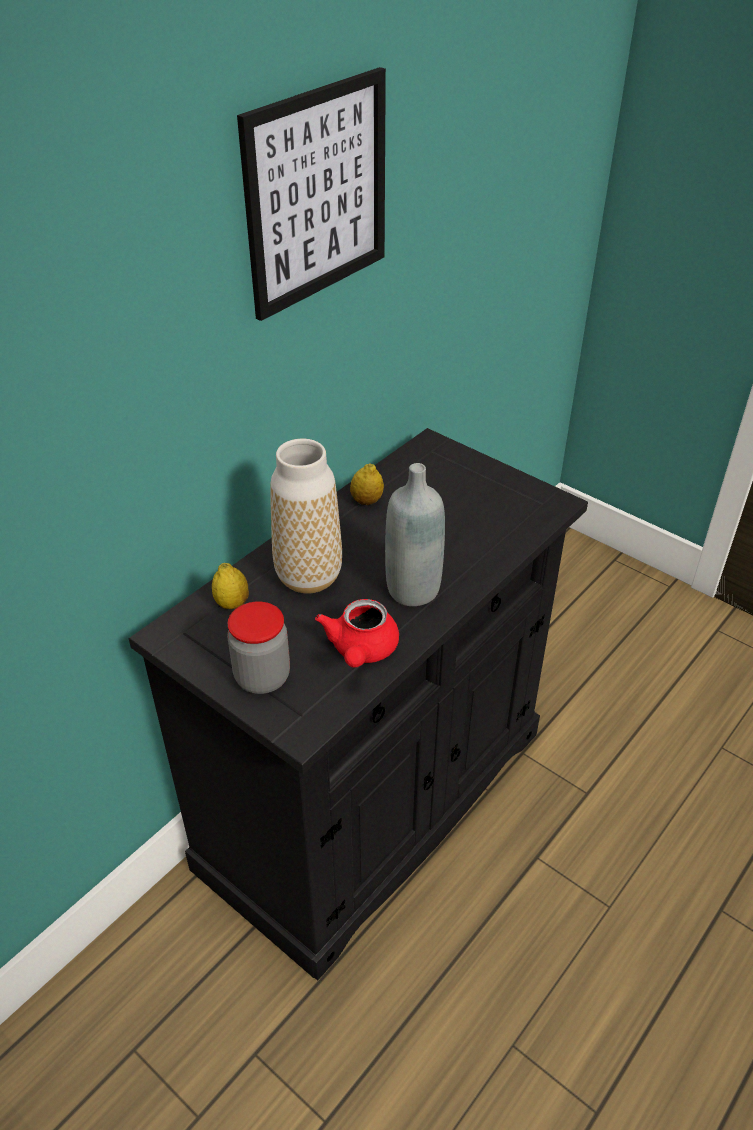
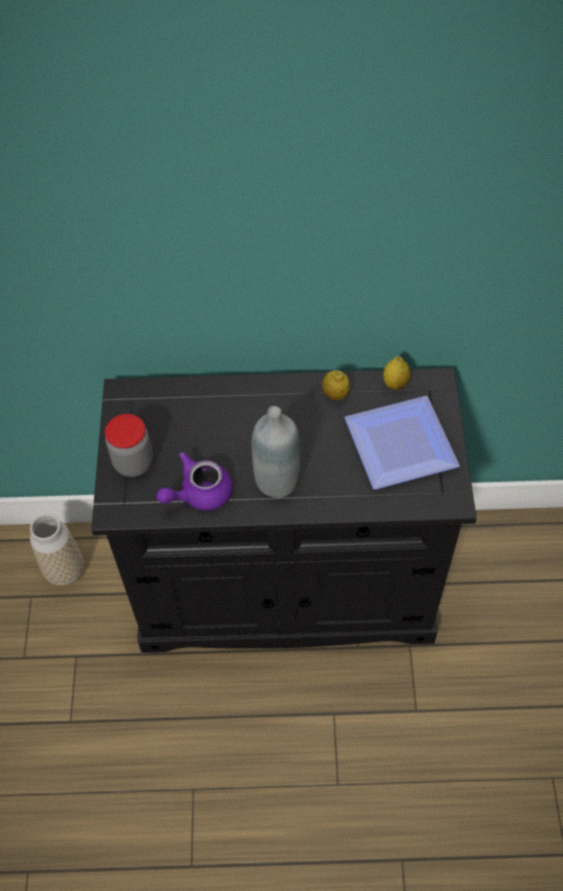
camera: 50 degrees right, 15 degrees up
(232, 603) = (174, 402): lemon -> lemon (395, 384)
(309, 577) = (233, 420): vase -> vase (65, 570)
(317, 194) = (339, 171): picture -> none
(361, 651) = (198, 493): red teapot -> purple teapot
(469, 500) = (398, 448): none -> plate

